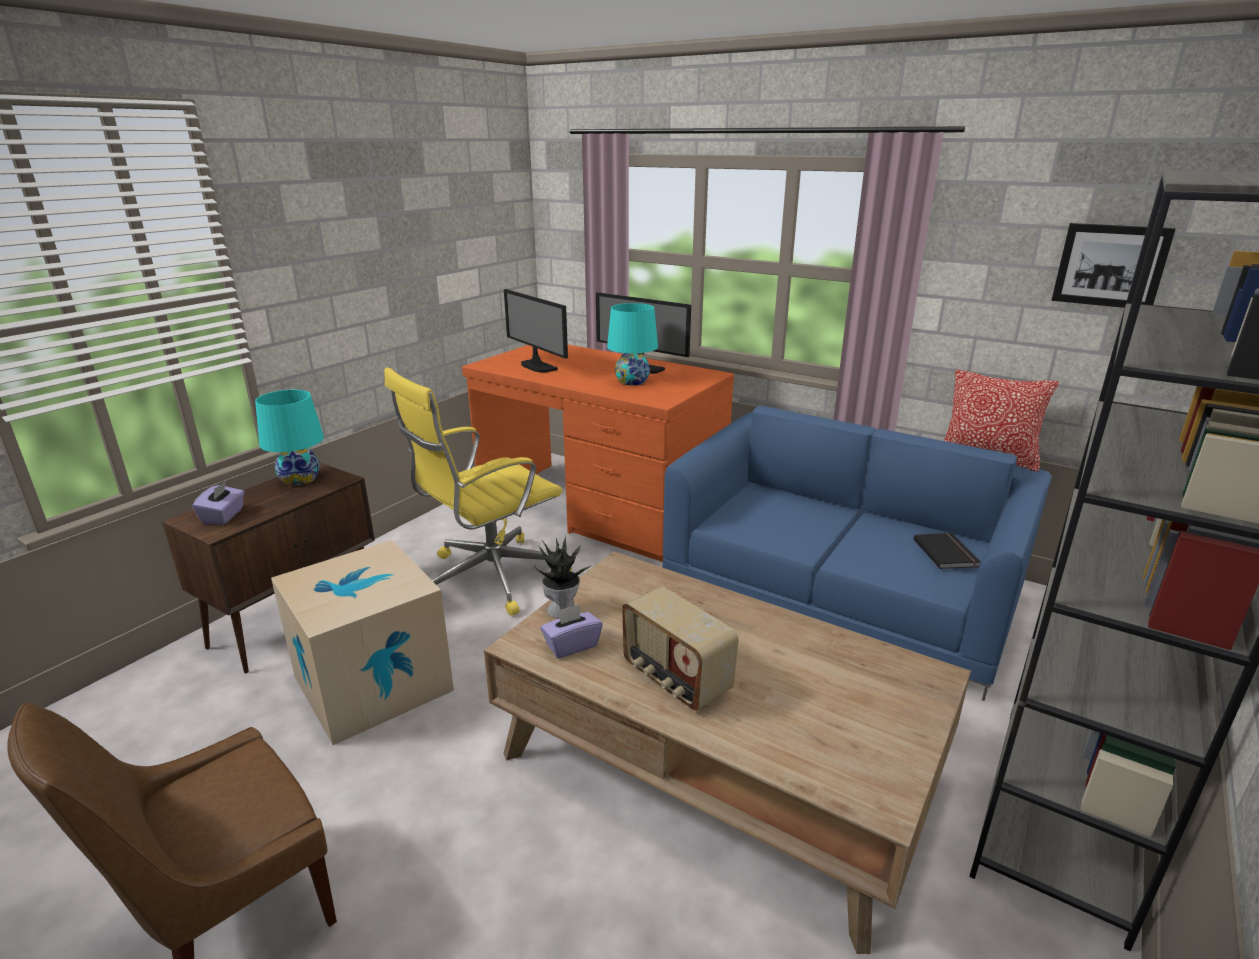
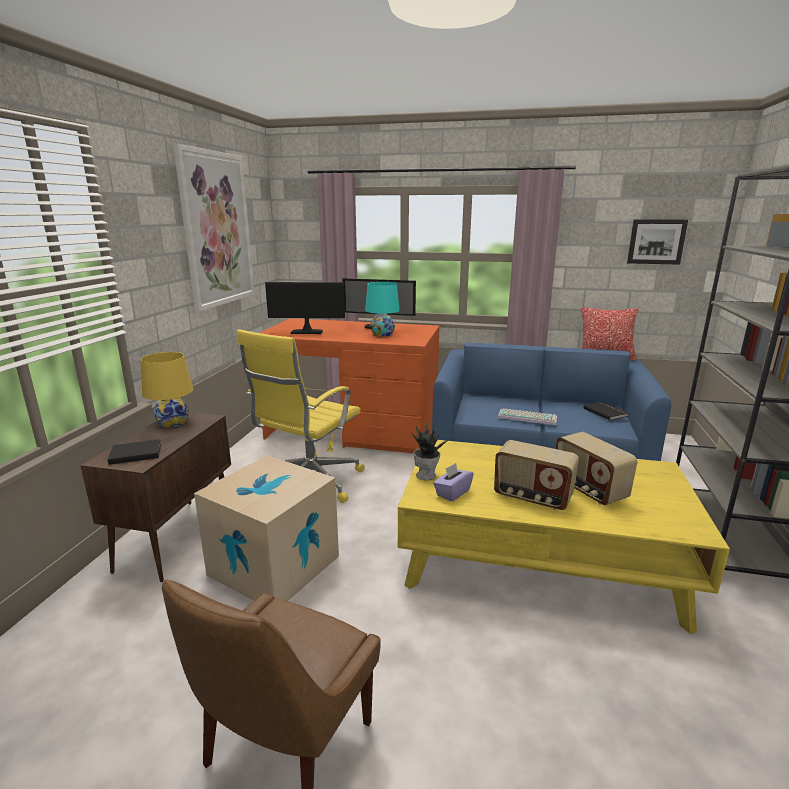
camera: 20 degrees left, 5 degrees down
(224, 516) = (134, 453): purple tissue box -> black book
(300, 479) = (173, 422): turquoise table lamp -> yellow table lamp
(420, 220) = (217, 229): none -> picture
(537, 367) = (307, 332): monitor -> monitor turned 150 degrees clockwise
(716, 764) = (540, 558): brown coffee table -> yellow coffee table
(772, 686) = (588, 490): none -> radio
(809, 540) = (528, 417): none -> keyboard

